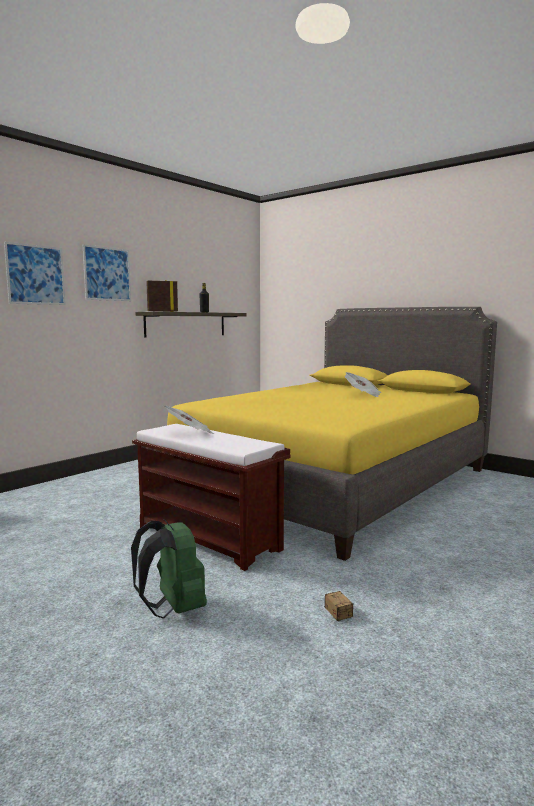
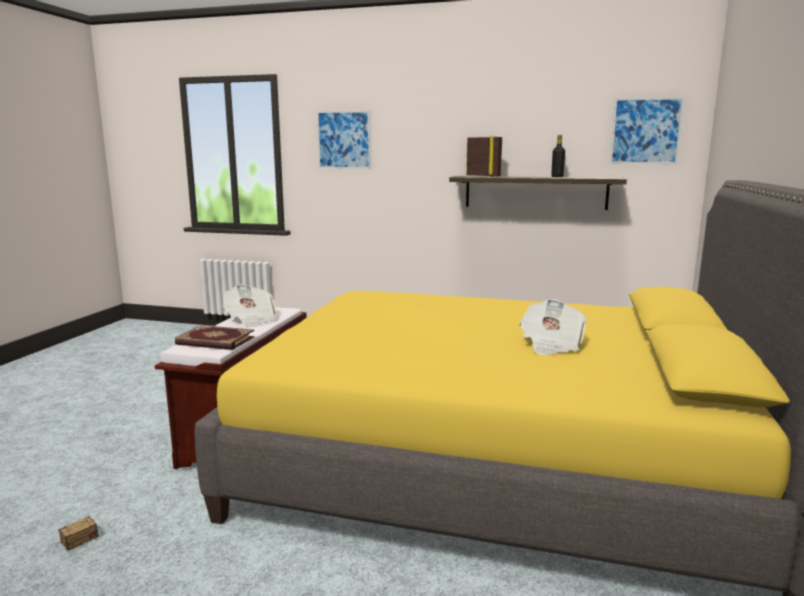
camera: 65 degrees right, 5 degrees up
(107, 274) = (421, 133): picture -> picture (645, 131)
(173, 609) = (94, 455): green backpack -> none
(239, 442) = (215, 341): none -> book

